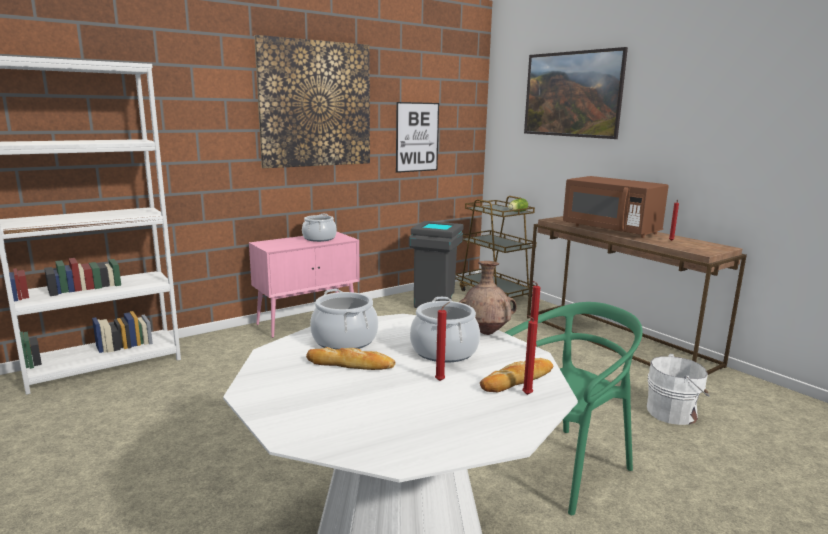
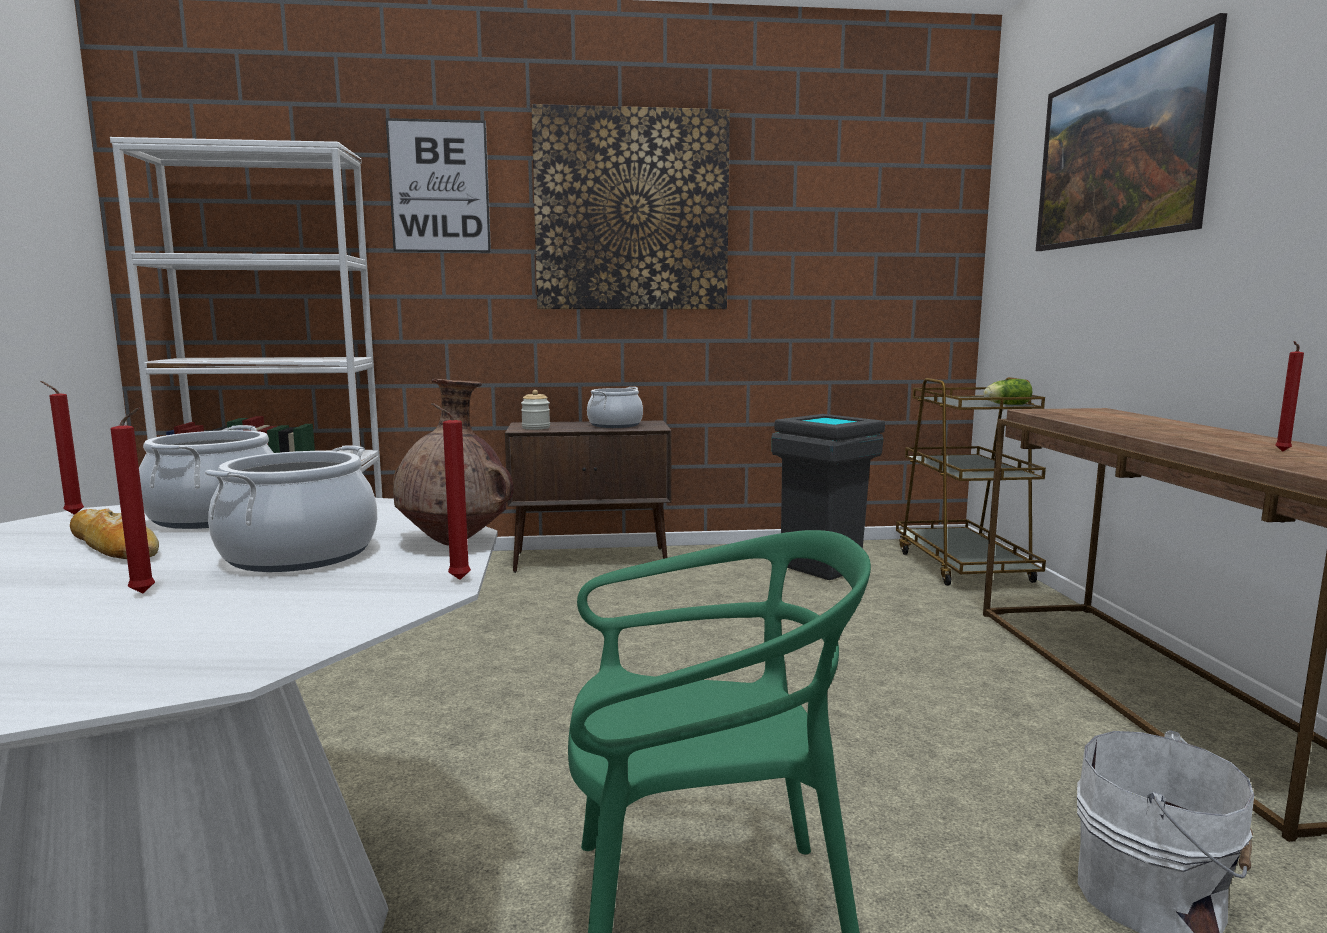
camera: 30 degrees right, 5 degrees down
(277, 246) = (536, 428): none -> jar
(308, 321) = (592, 560): pink cabinet -> brown cabinet
(417, 137) = (827, 268): picture -> picture (439, 187)
(518, 380) = (265, 623): bread -> none
(525, 395) = (189, 652): red candle -> red candle (71, 514)
(611, 230) = (1147, 428): brown microwave -> none

